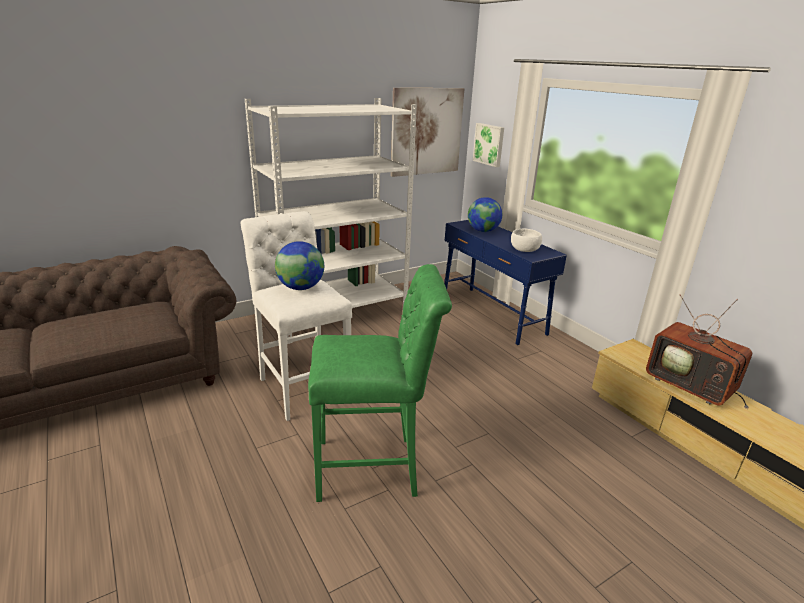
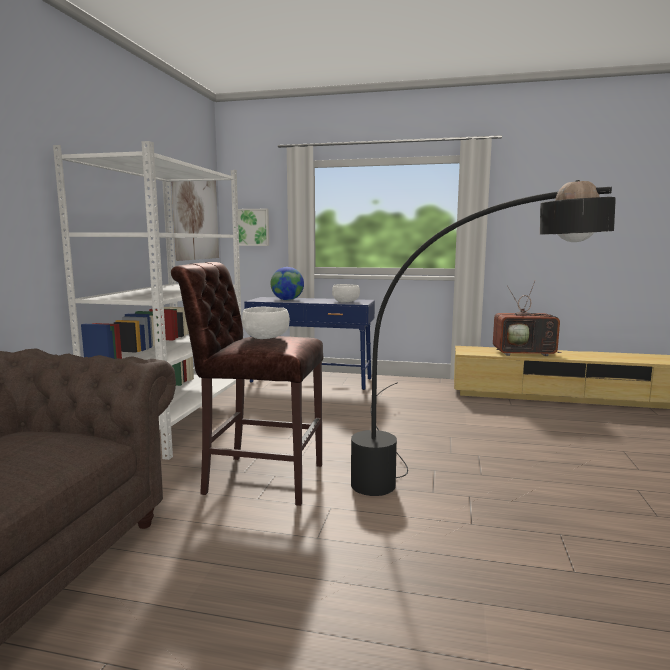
camera: 45 degrees left, 15 degrees down
(301, 288) = (266, 337): globe -> white bowl
(303, 385) = (257, 477): white stool -> brown stool
(373, 468) = (433, 491): green stool -> black floor lamp

